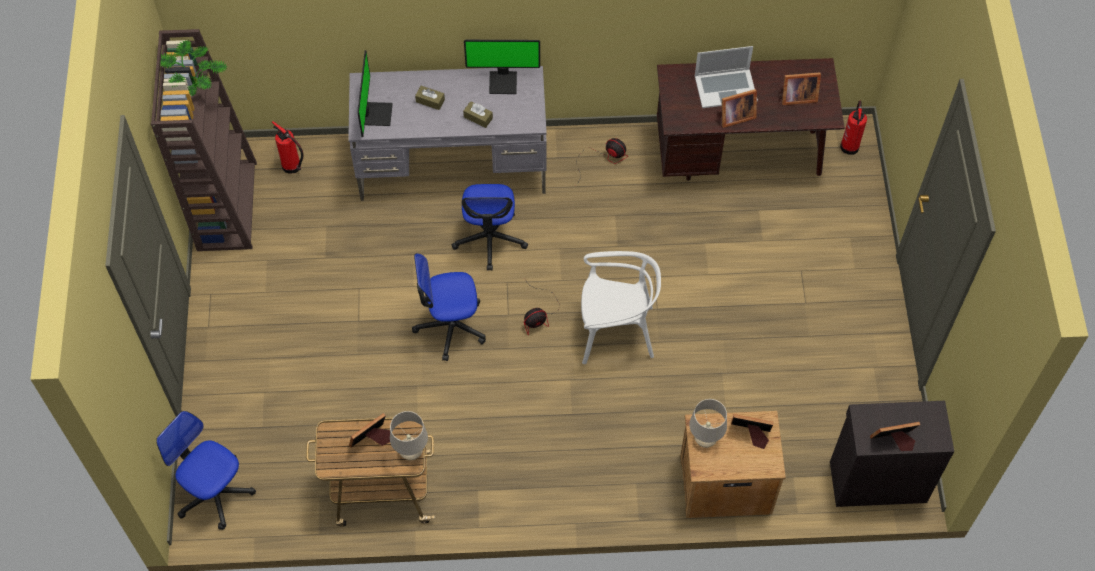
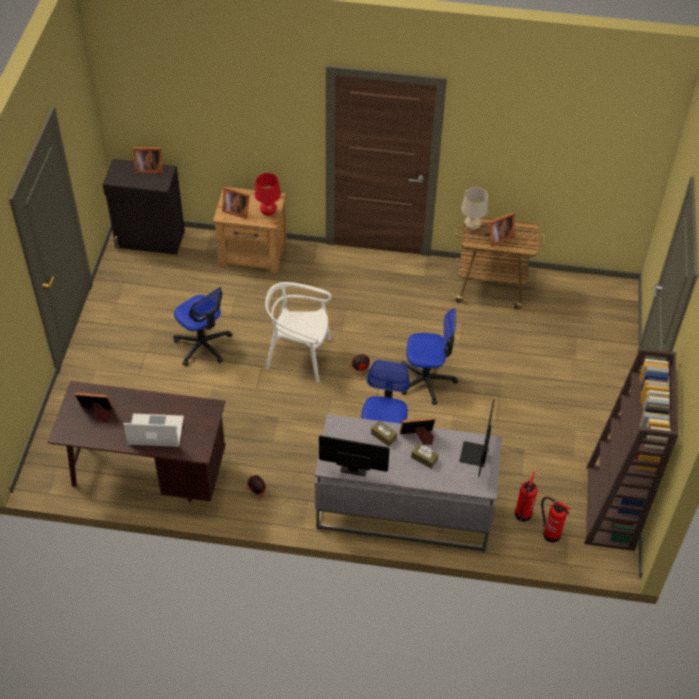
camera: 170 degrees left, 10 degrees down
(195, 83) = (640, 424): potted plant -> none
(215, 492) = (609, 303): office chair -> office chair (203, 345)
(705, 440) = (268, 212): beige table lamp -> red table lamp
(734, 116) = (158, 405): picture frame -> picture frame (418, 437)
(850, 145) = (47, 466): fire extinguisher -> fire extinguisher (522, 515)

